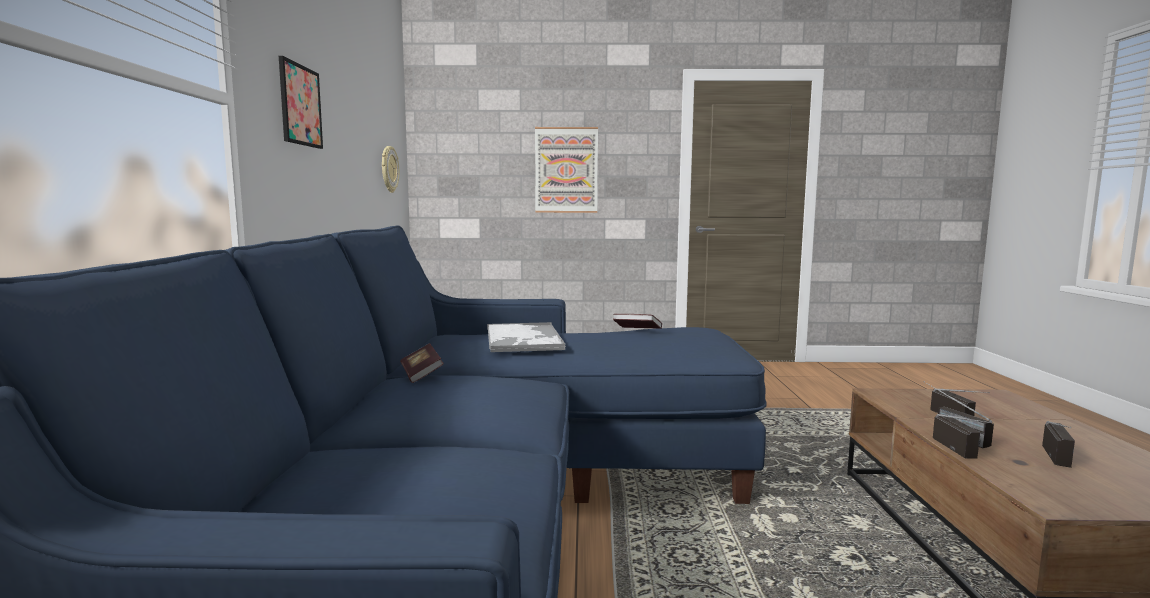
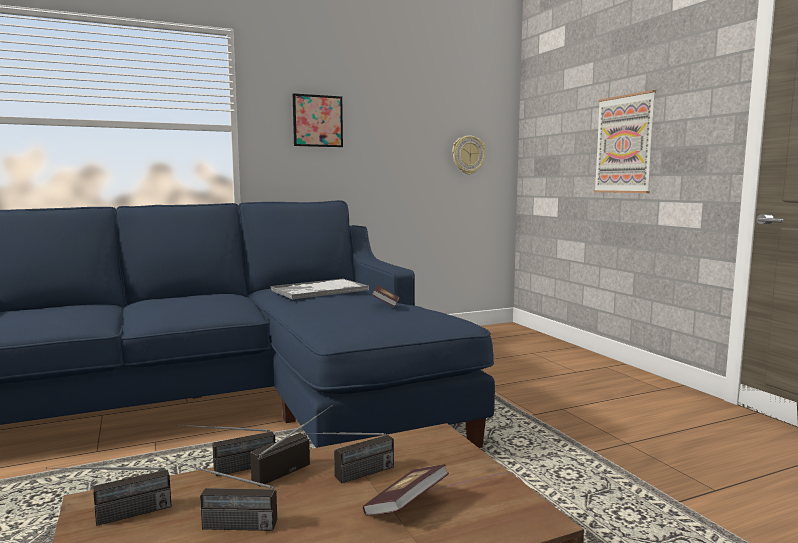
camera: 65 degrees right, 0 degrees up
(421, 374) = (227, 293): book -> book (406, 506)
(1076, 496) = (113, 518): none -> radio

